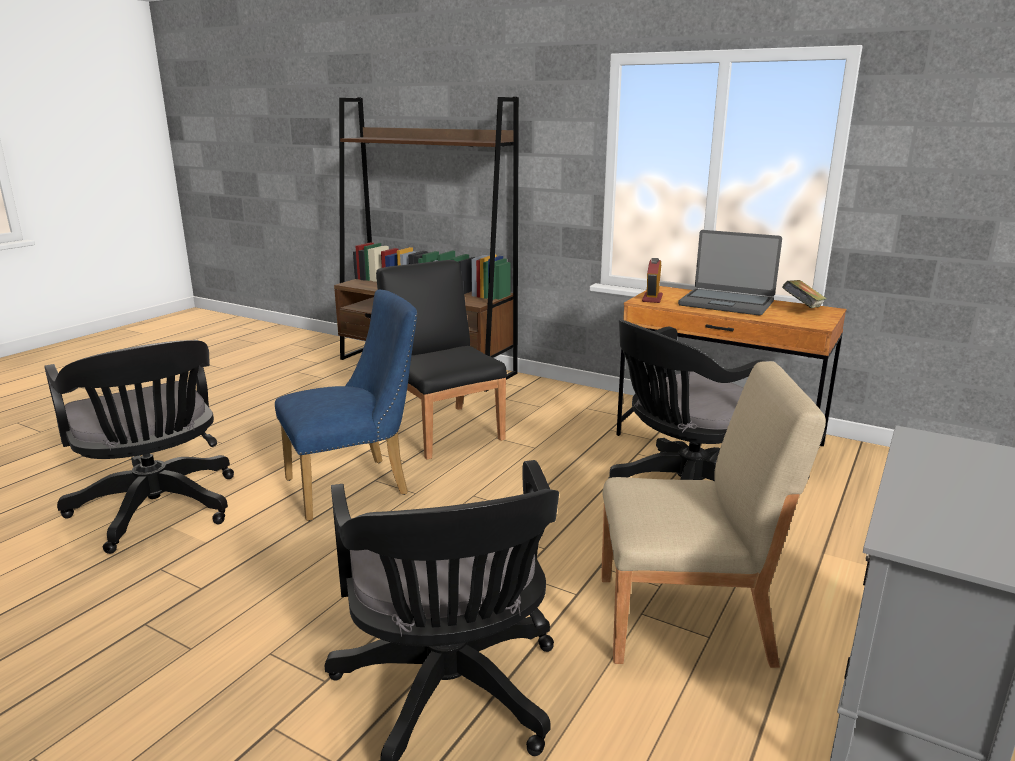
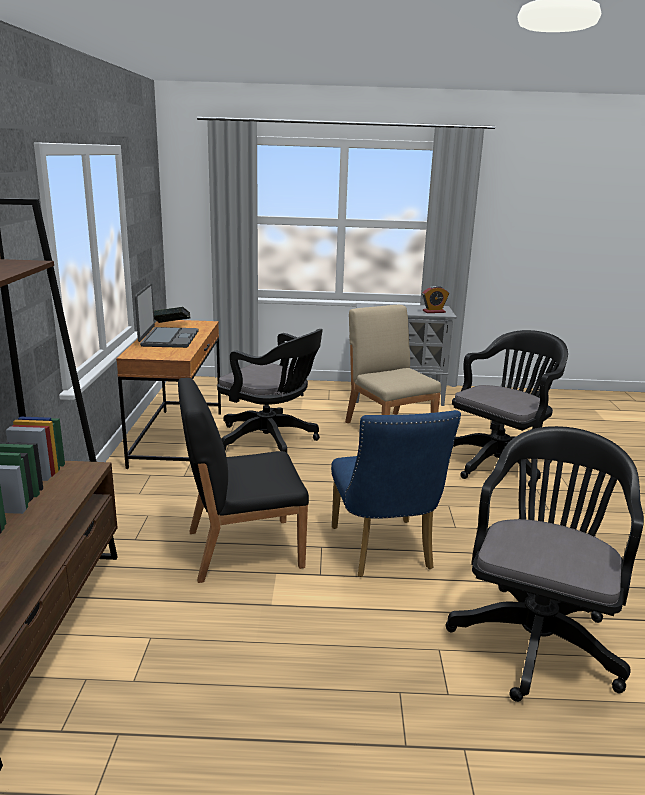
camera: 120 degrees left, 0 degrees up
(356, 486) = (383, 552): blue chair -> blue chair turned 135 degrees counterclockwise
(444, 430) = (242, 548): black chair -> black chair turned 45 degrees clockwise
(652, 298) = (170, 355): alarm clock -> alarm clock (434, 311)

